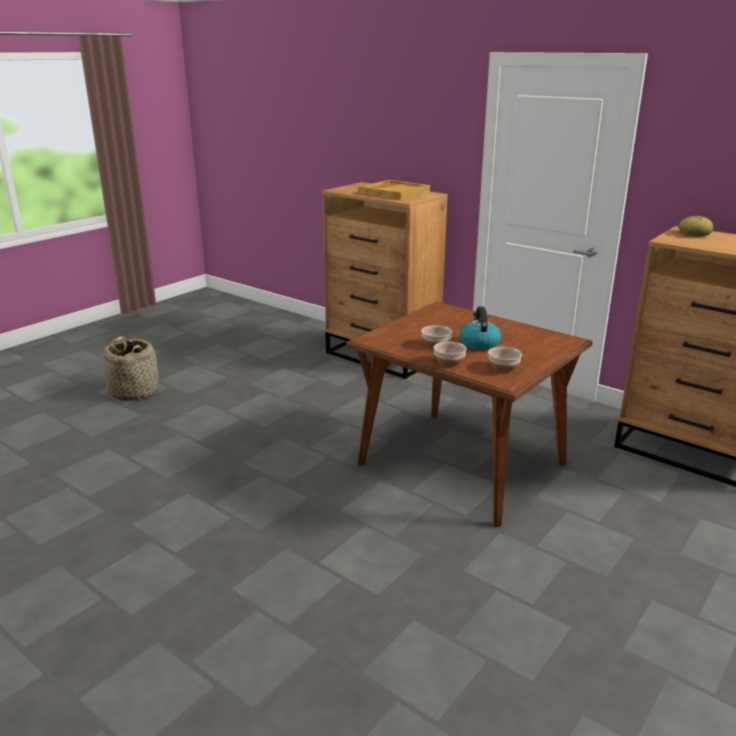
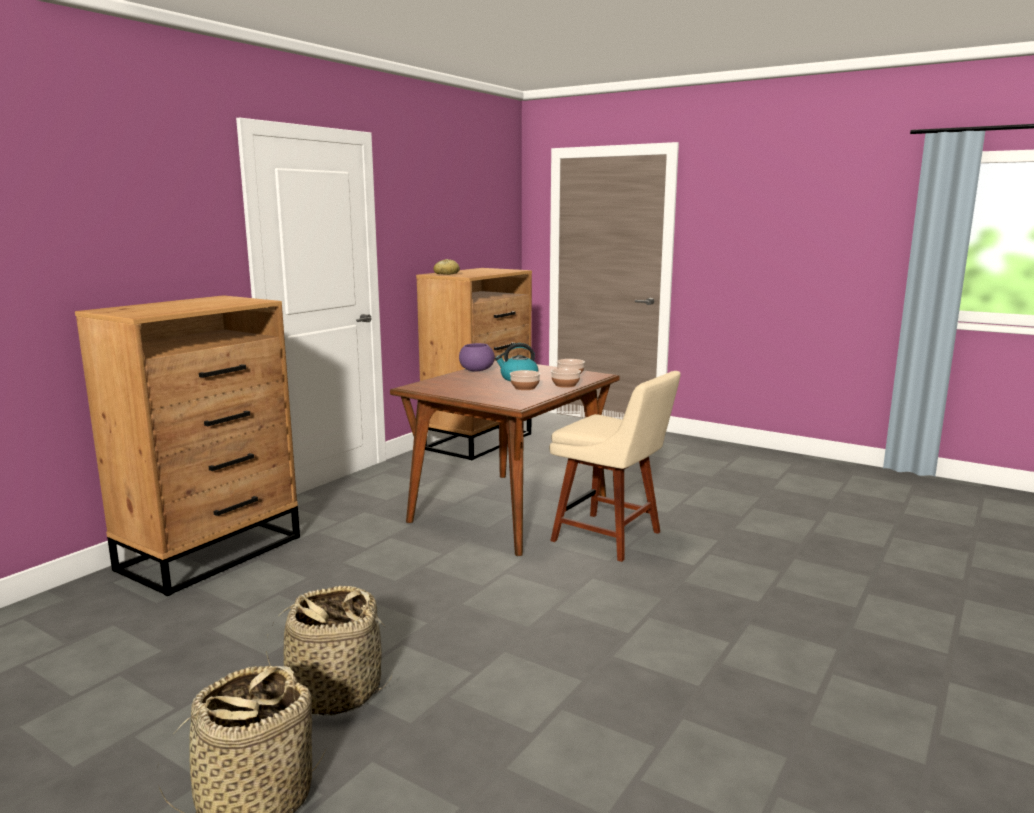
camera: 95 degrees left, 10 degrees down
(202, 403) = (334, 692): none -> basket
(391, 518) = (611, 538): none -> beige chair
(394, 193) = (197, 303): beige tray -> none
(518, 328) = (476, 370): none -> purple bowl

